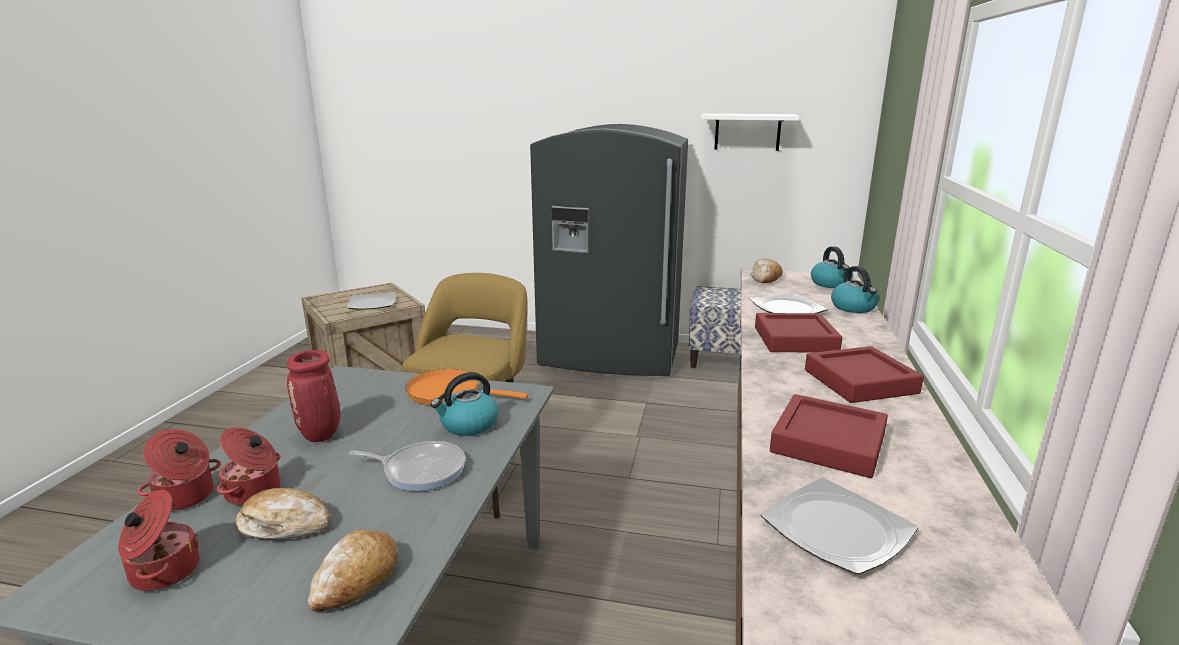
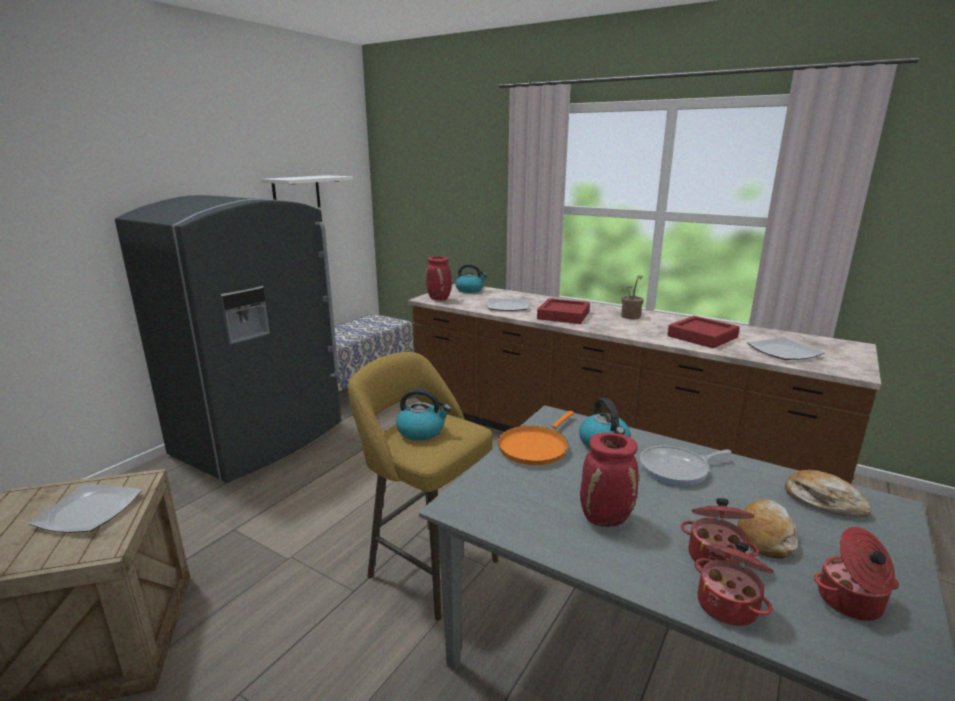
camera: 70 degrees left, 0 degrees up
(420, 470) = (677, 469): frying pan -> frying pan turned 135 degrees counterclockwise
(765, 278) = (439, 299): bread -> red vase
(854, 307) = (519, 295): kettle -> kettle (422, 431)
(860, 381) = (630, 317): red tray -> potted plant

